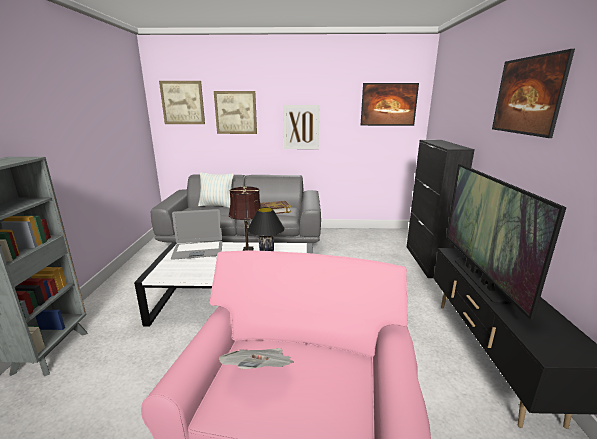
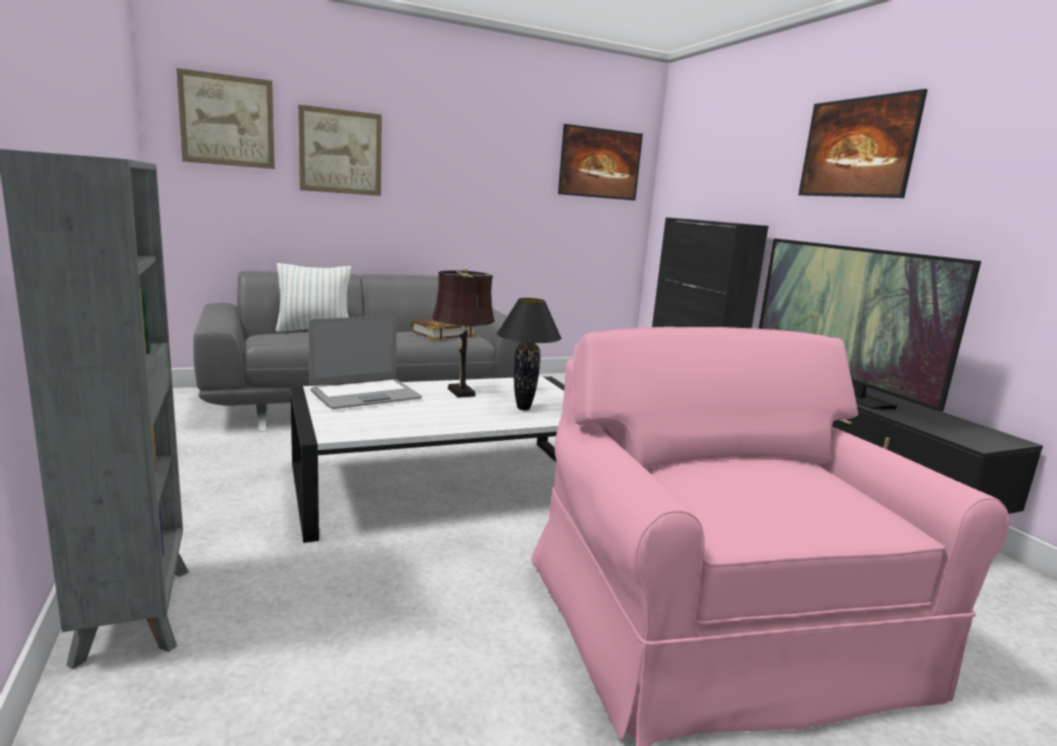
camera: 25 degrees left, 5 degrees down
(260, 372) = (733, 489): newspaper -> none
(301, 127) = (461, 190): picture -> none

